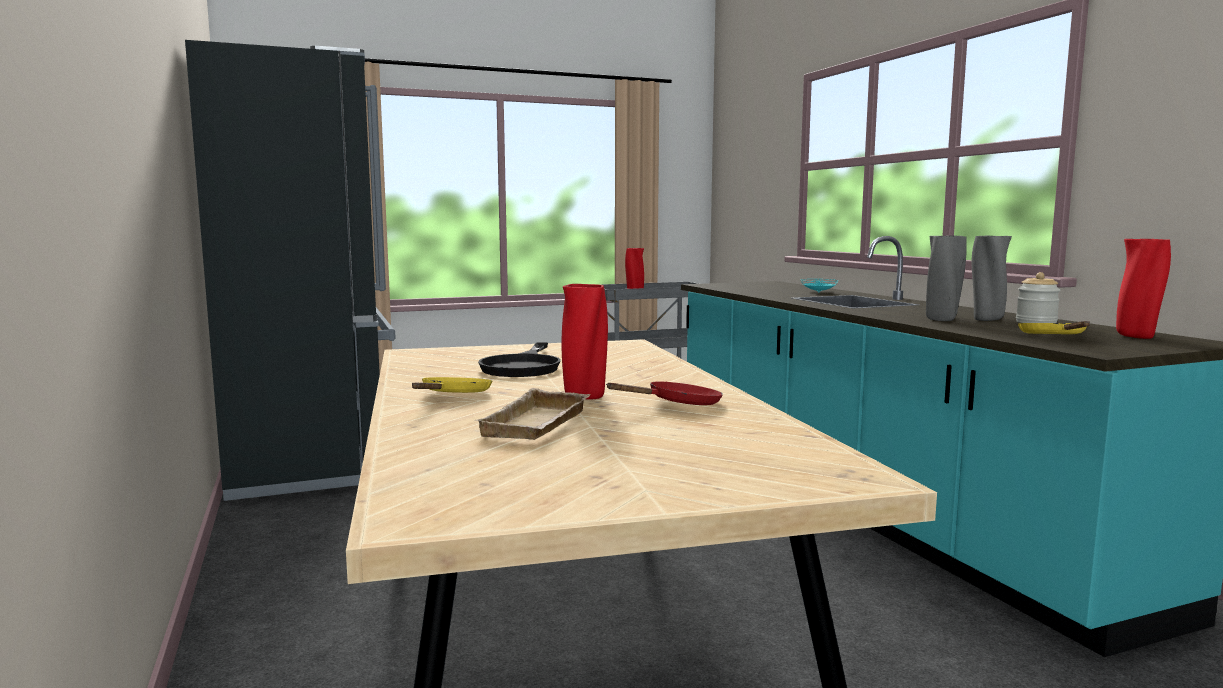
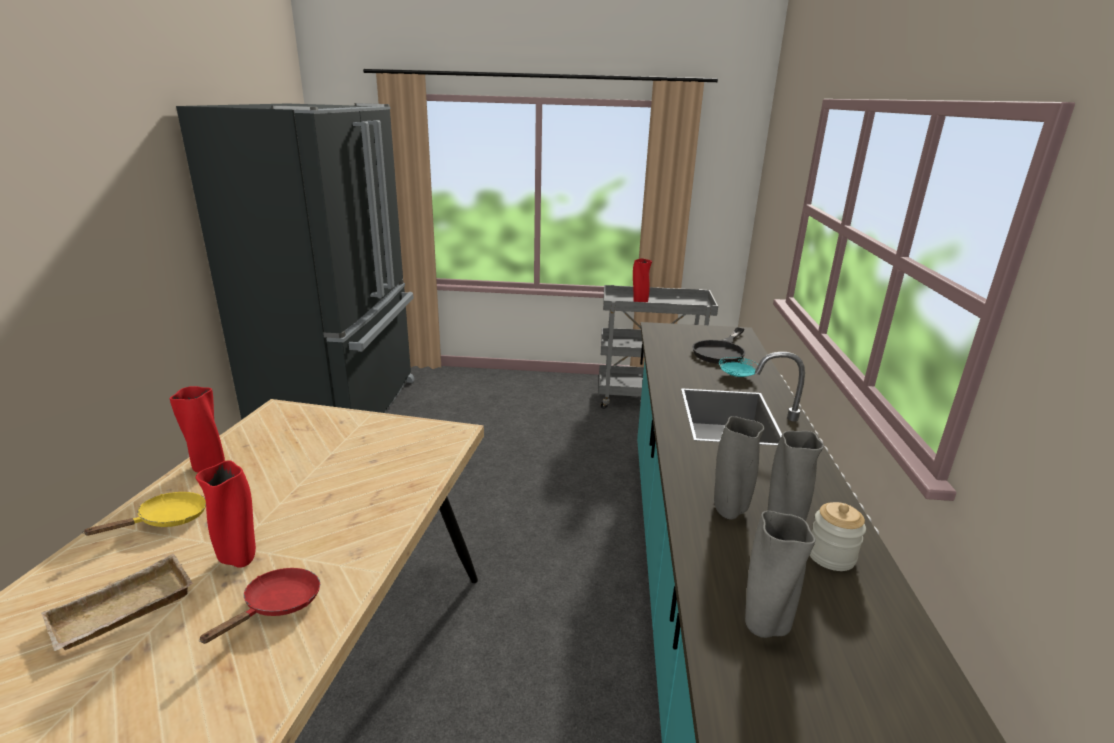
camera: 25 degrees right, 15 degrees up
(523, 366) = (302, 467): black frying pan -> black frying pan (721, 351)
(678, 404) = (277, 606): red frying pan -> red frying pan turned 60 degrees counterclockwise
(1054, 337) = (764, 626): yellow frying pan -> grey vase
(1136, 337) = (885, 662): red vase -> red vase (209, 466)

